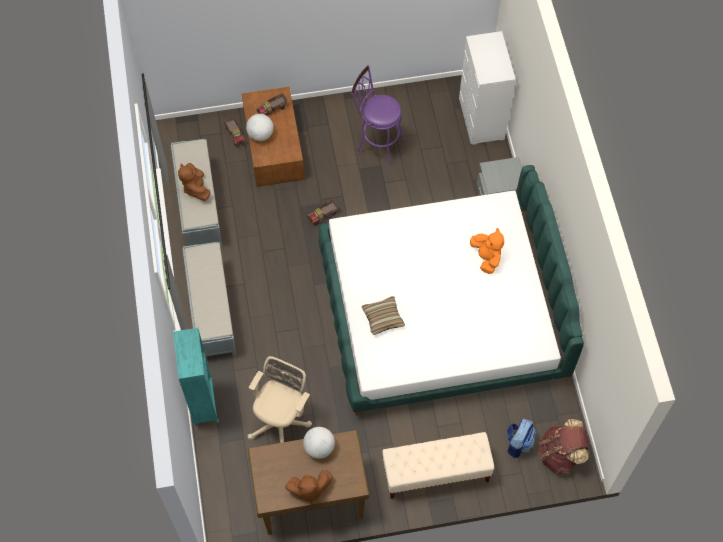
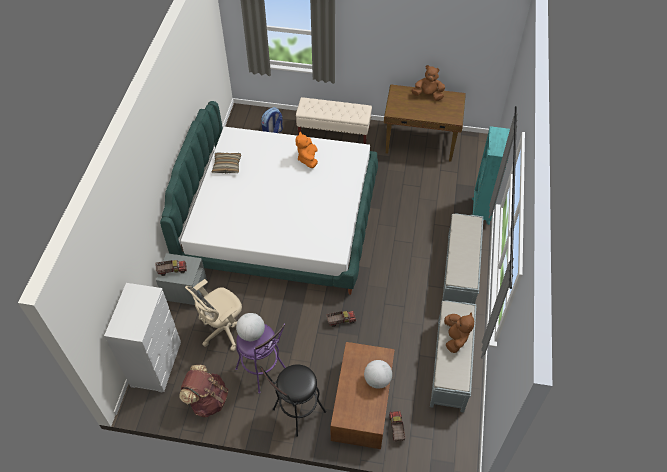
camera: 160 degrees left, 10 degrees down
(272, 109) = (356, 404): toy truck -> toy truck (172, 270)
(281, 420) = (426, 187): beige office chair -> beige office chair (224, 330)
(319, 447) = (413, 113): globe -> globe (251, 334)
(331, 119) = (295, 413): none -> black stool
(383, 318) = (334, 181): pillow -> pillow (227, 166)
(486, 257) = (235, 198): orange plush toy -> orange plush toy (308, 159)
(560, 454) = (250, 120): brown backpack -> brown backpack (207, 400)

